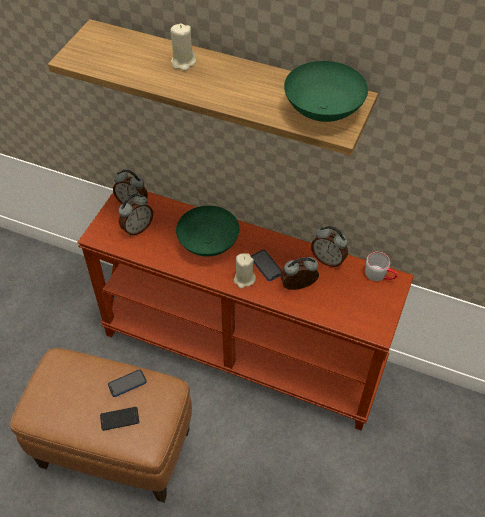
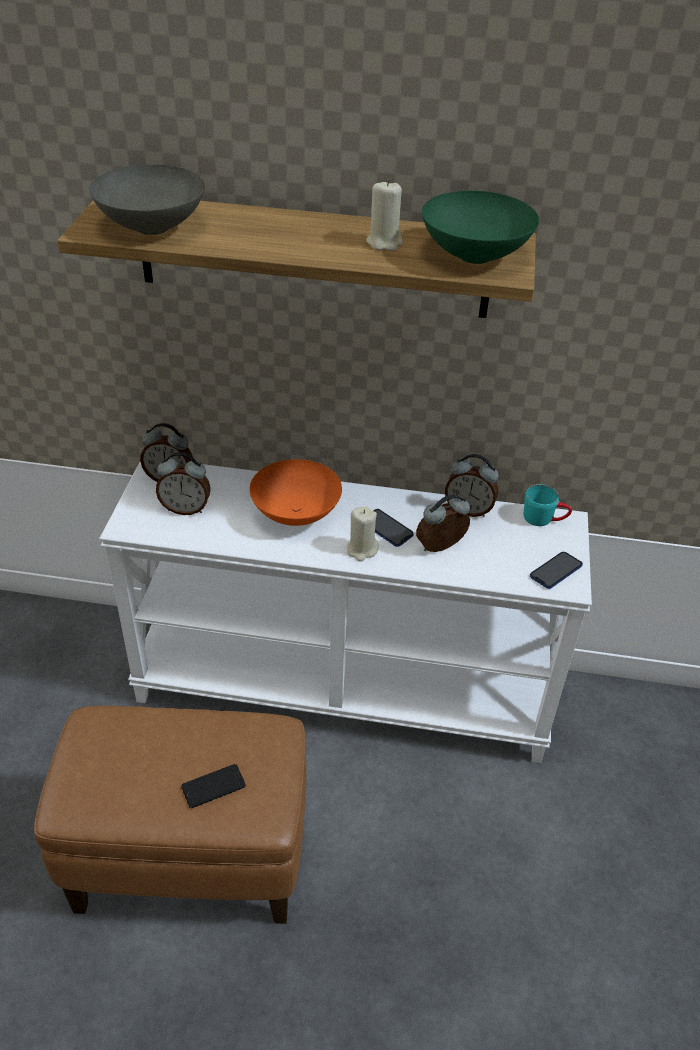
camera: 15 degrees left, 10 degrees down
(110, 59) = (151, 228): none -> grey bowl
(127, 383) = (211, 735): phone -> phone (555, 571)
(137, 228) = (186, 508): alarm clock -> alarm clock turned 60 degrees clockwise
(183, 62) = (258, 223): beige candle -> beige candle (384, 242)
(208, 243) = (296, 513): green bowl -> orange bowl
(243, 350) = (345, 686): brown console table -> white console table
(380, 275) = (544, 519): grey mug -> turquoise mug

